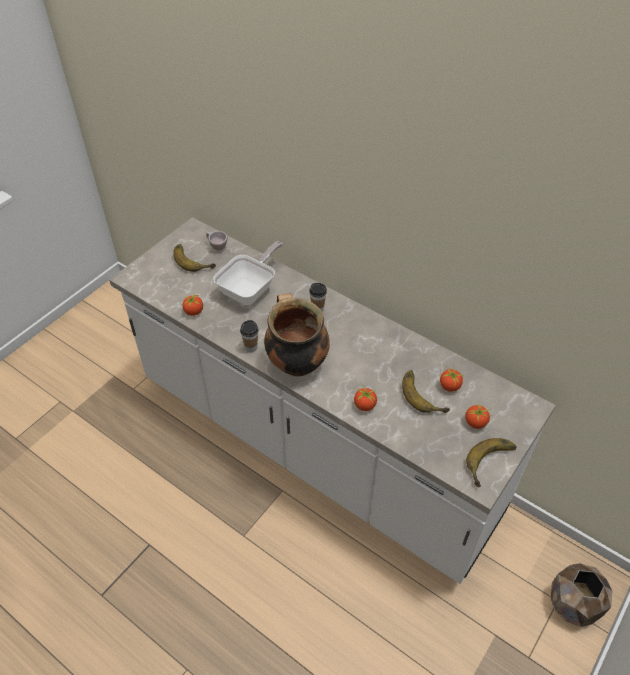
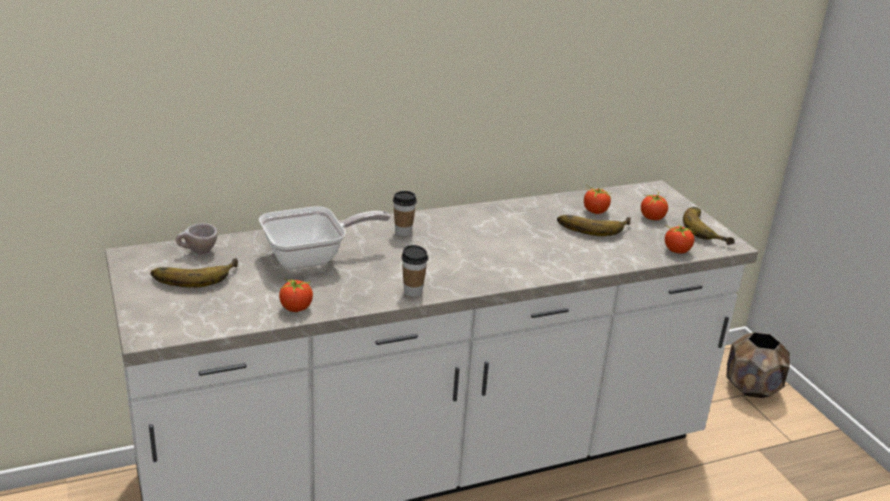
camera: 60 degrees left, 20 degrees down
(250, 289) = (312, 258): frying pan -> frying pan turned 90 degrees clockwise
(296, 363) = (472, 273): cooking pot -> none
(364, 405) = (577, 259): tomato -> tomato (676, 251)

